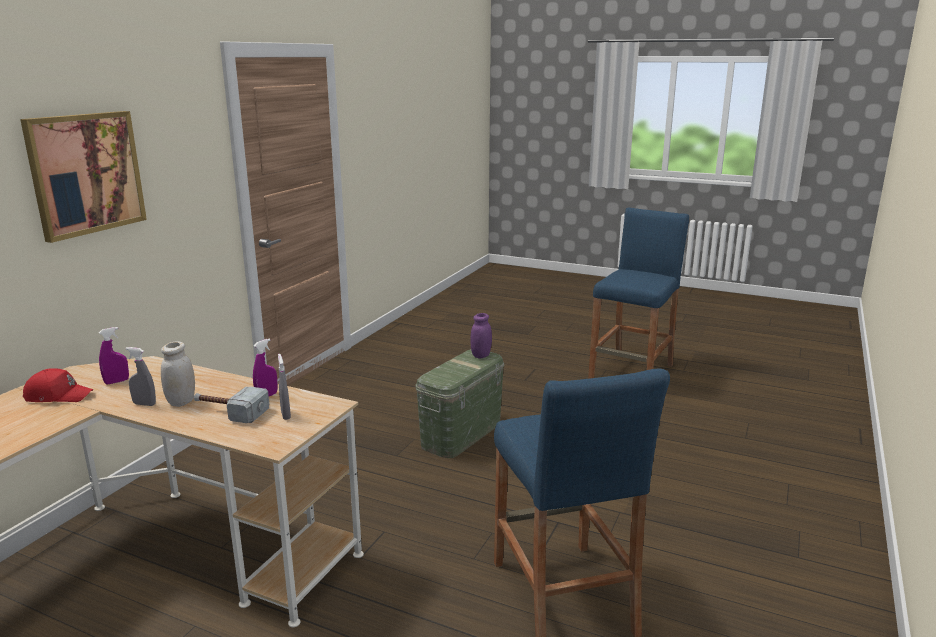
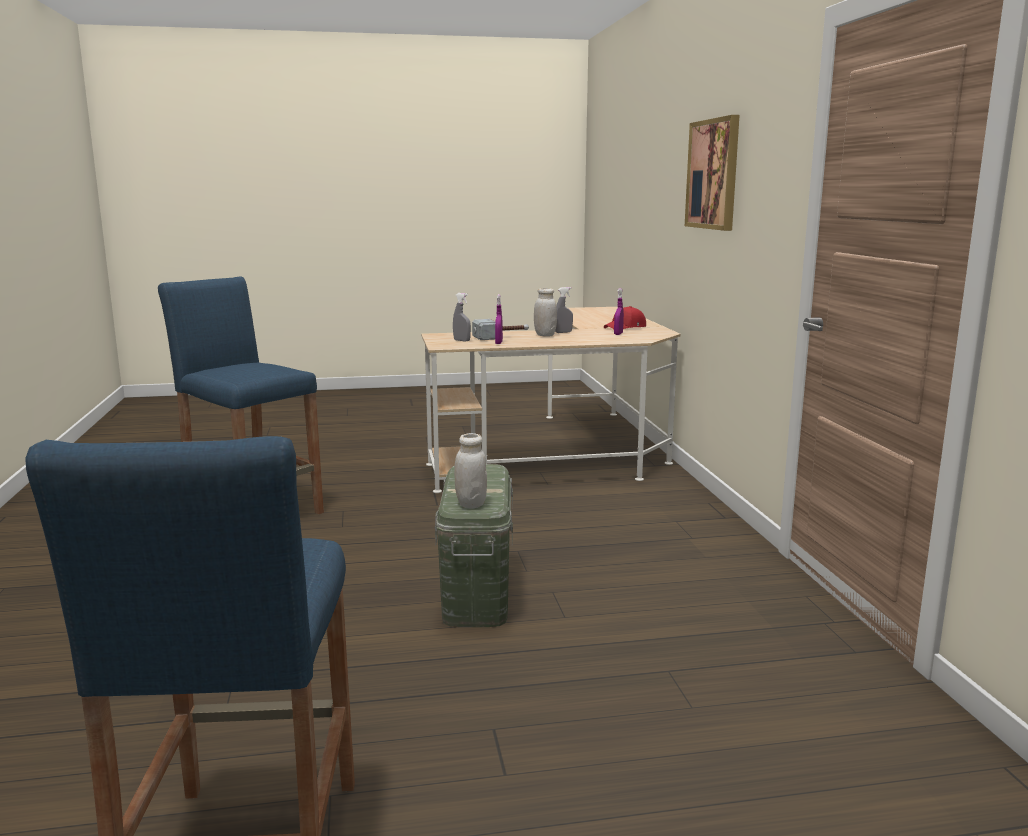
camera: 145 degrees right, 5 degrees down
(481, 355) = (471, 504): purple jar -> white jar

